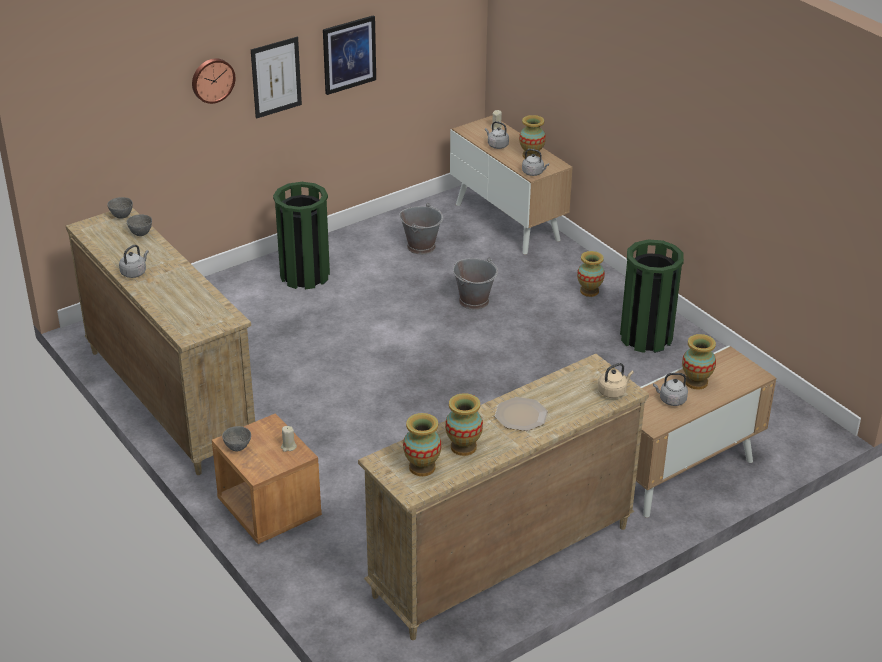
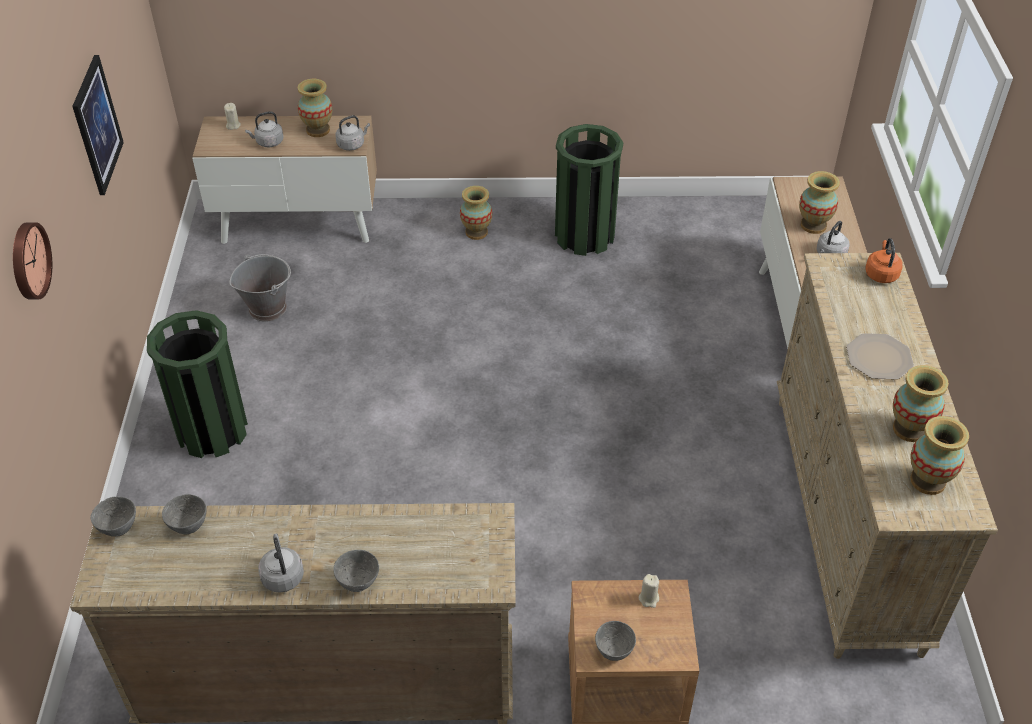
camera: 55 degrees left, 10 degrees up
(151, 295) = (358, 582): none -> grey bowl
(276, 77) = (66, 207): picture -> none
(474, 301) = (408, 319): grey bucket -> none
(613, 391) = (881, 274): beige kettle -> orange kettle

